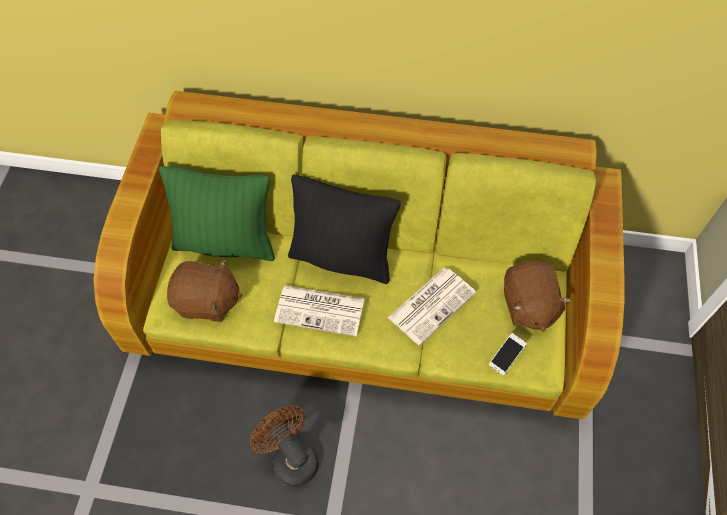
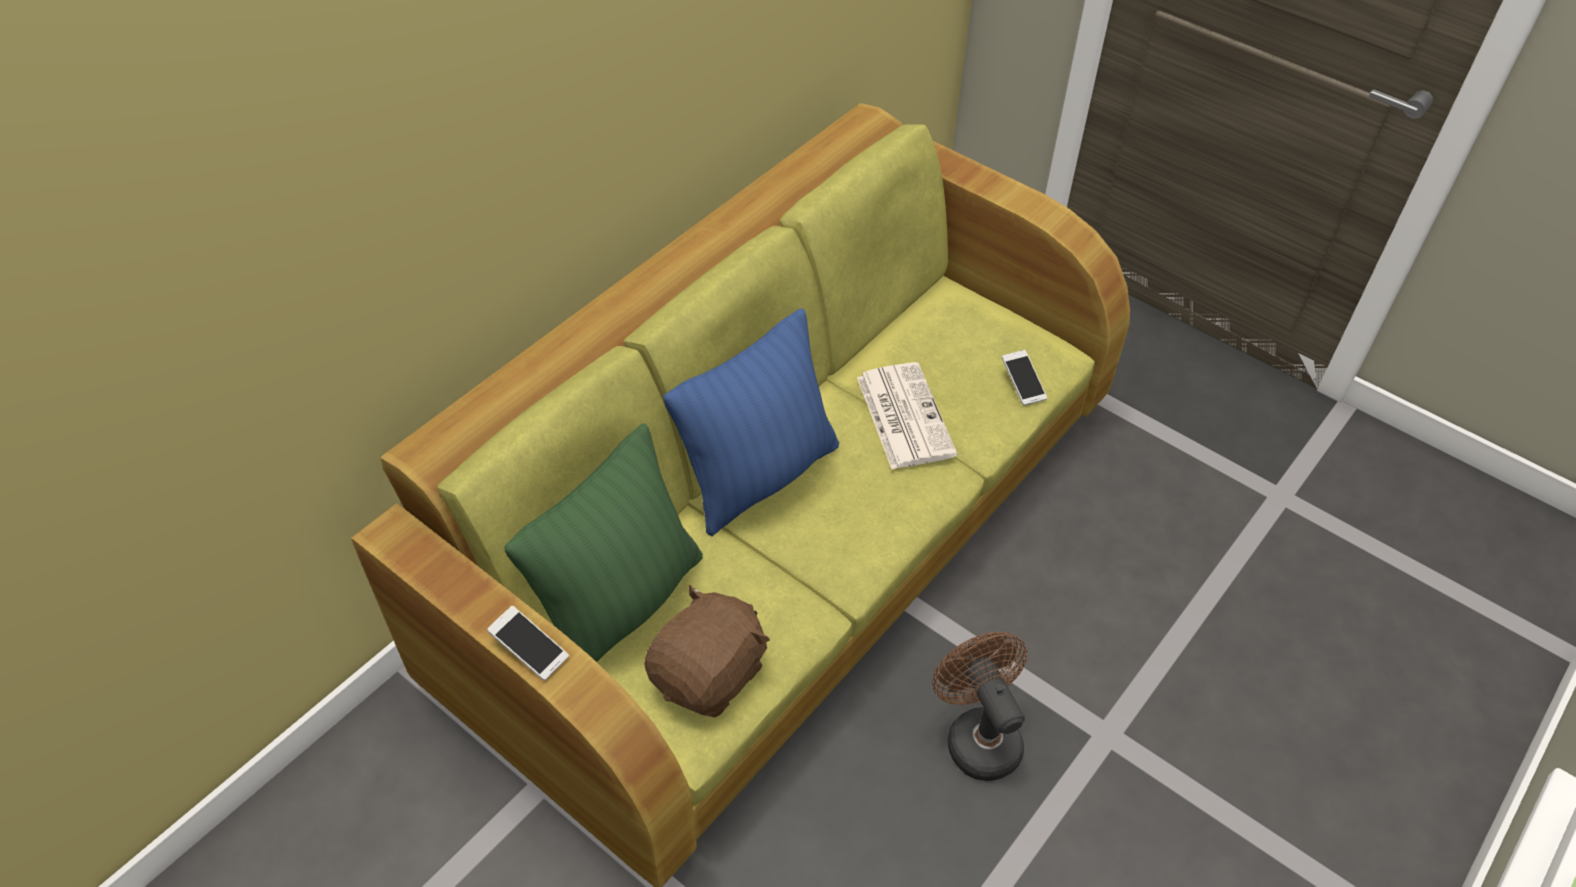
camera: 60 degrees left, 10 degrees down
(122, 211) = (530, 649): none -> phone
(290, 457) = (977, 735): brown fan -> brown fan turned 75 degrees clockwise
(321, 310) = (829, 536): newspaper -> none
(342, 258) = (759, 476): black pillow -> blue pillow
(528, 305) = (966, 330): brown plush toy -> none

